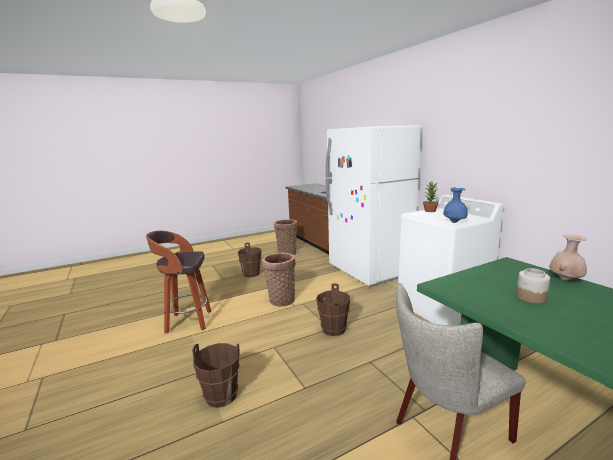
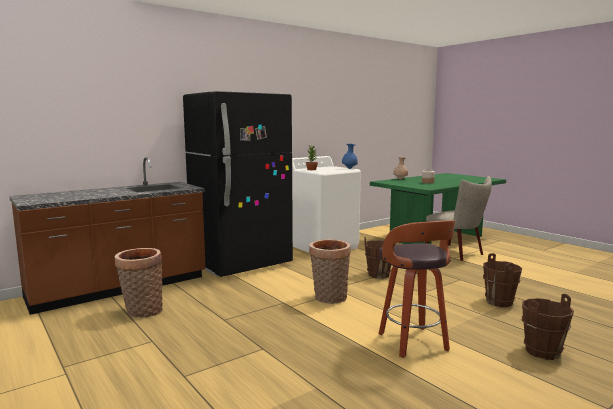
camera: 100 degrees left, 5 degrees down
(251, 274) = (242, 327): brown bucket -> brown bucket (542, 351)
(369, 271) = (241, 264): white fridge -> black fridge

